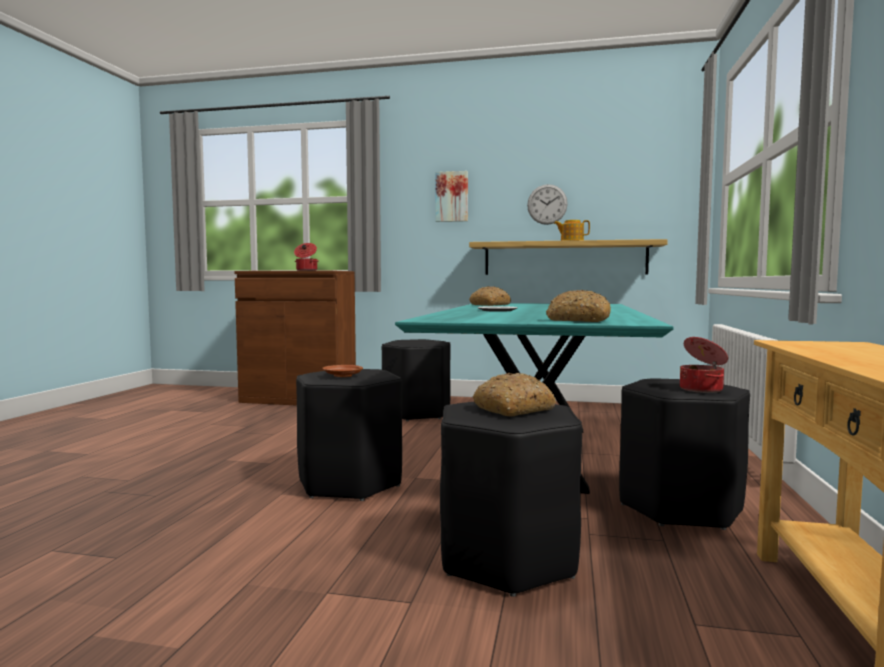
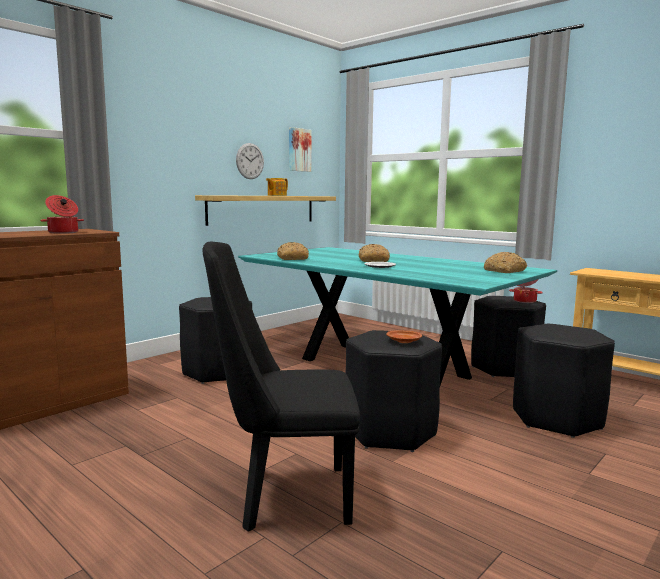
camera: 60 degrees left, 5 degrees up
(190, 473) = (284, 496): none -> black chair
(452, 197) = (172, 145): picture -> picture (298, 150)
(514, 409) = (563, 331): bread -> bread (372, 260)

